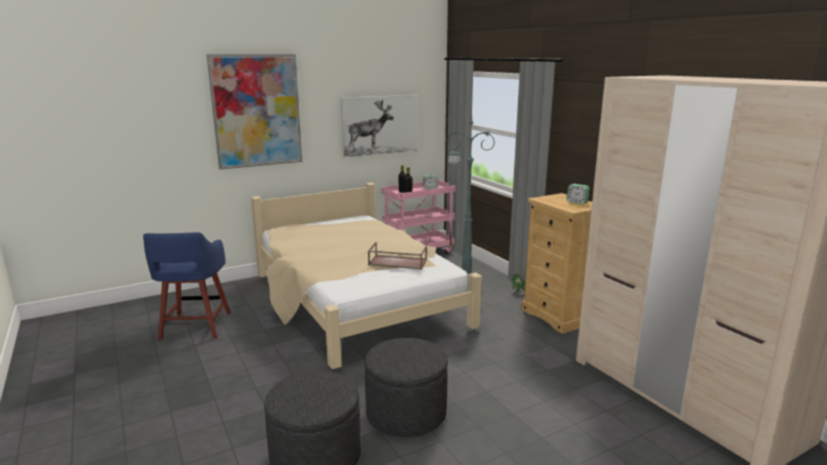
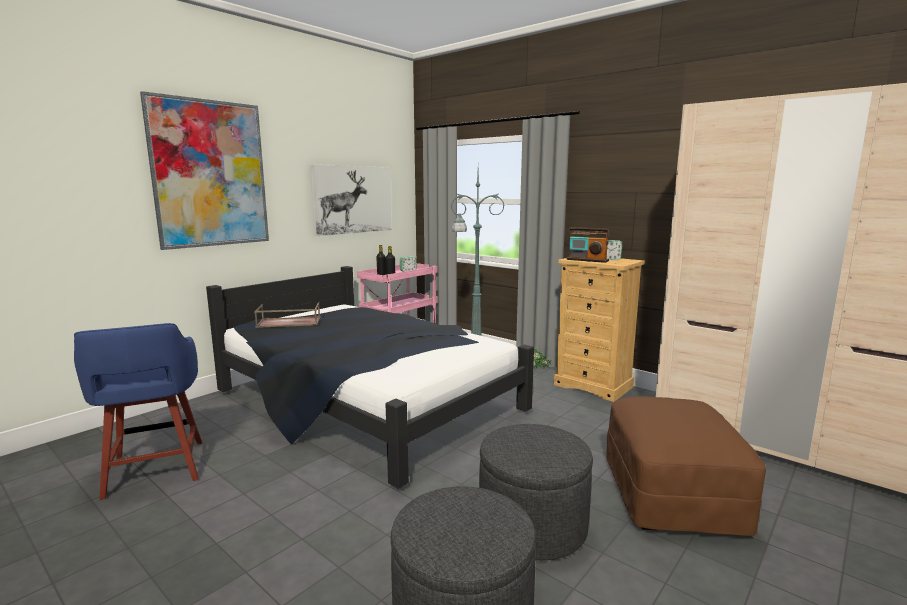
camera: 20 degrees left, 5 degrees down
(356, 302) = (367, 403): beige bed -> black bed
(397, 262) = (434, 343): brown tray -> brown tray (288, 322)
(532, 416) = (670, 495): none -> brown ottoman
(552, 202) = (587, 260): none -> radio

